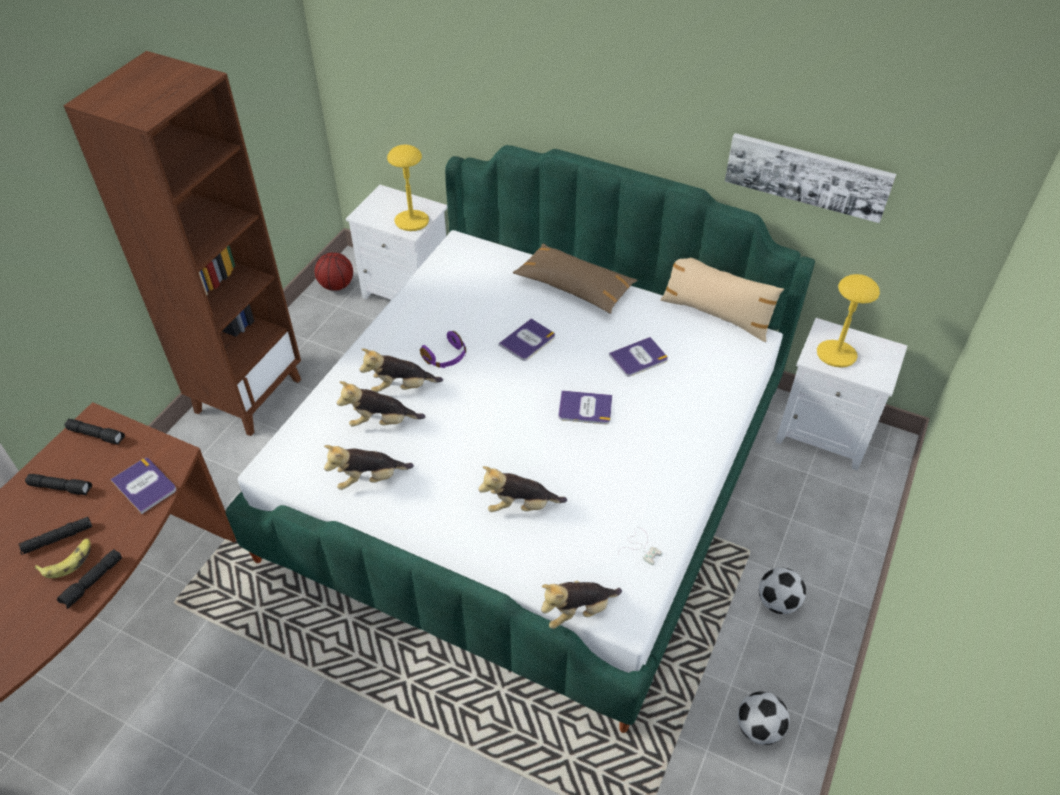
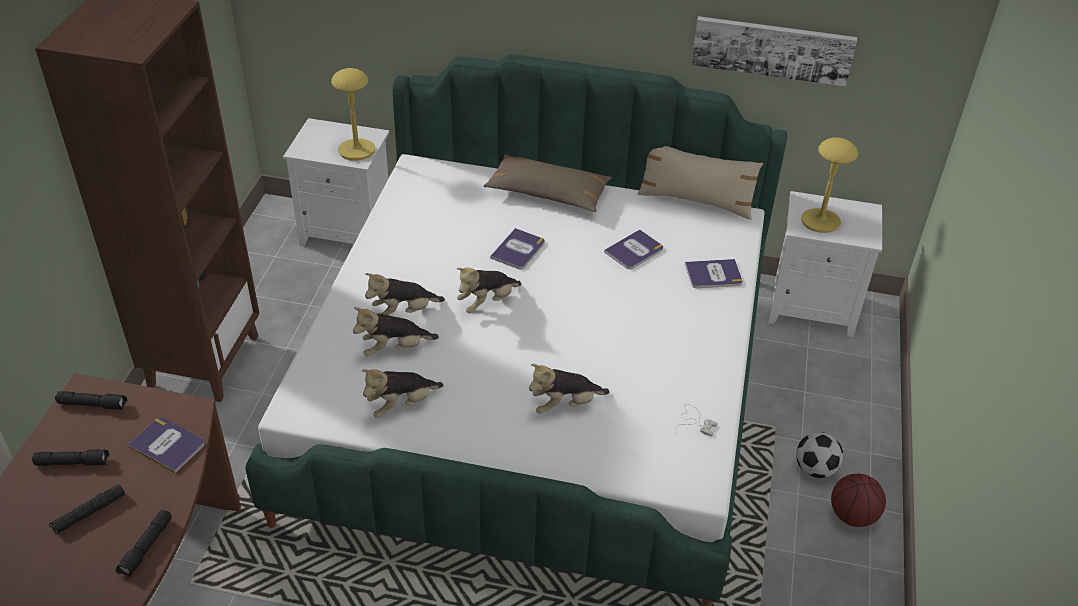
camera: 15 degrees left, 5 degrees down
(69, 561) = (111, 532): banana -> none
(337, 286) = (266, 236): basketball -> basketball (853, 516)
(446, 357) = (440, 277): purple headphones -> none
(577, 611) = (654, 490): plush toy -> plush toy (487, 302)
(585, 408) = (597, 304): book -> book (713, 274)
(758, 728) = (832, 586): football -> none

